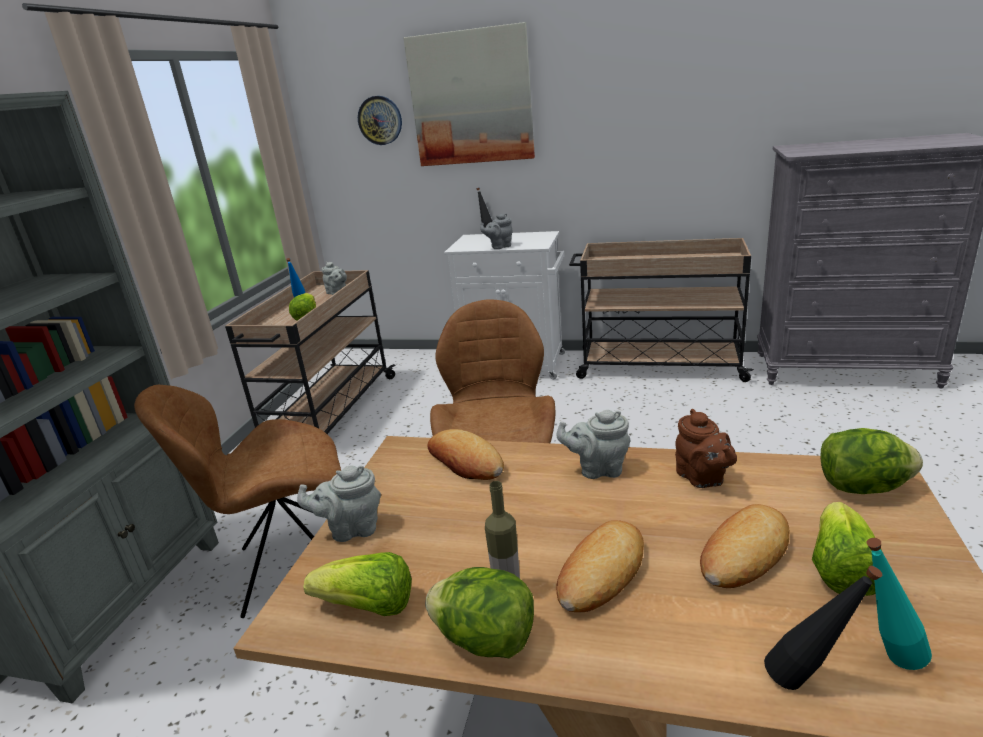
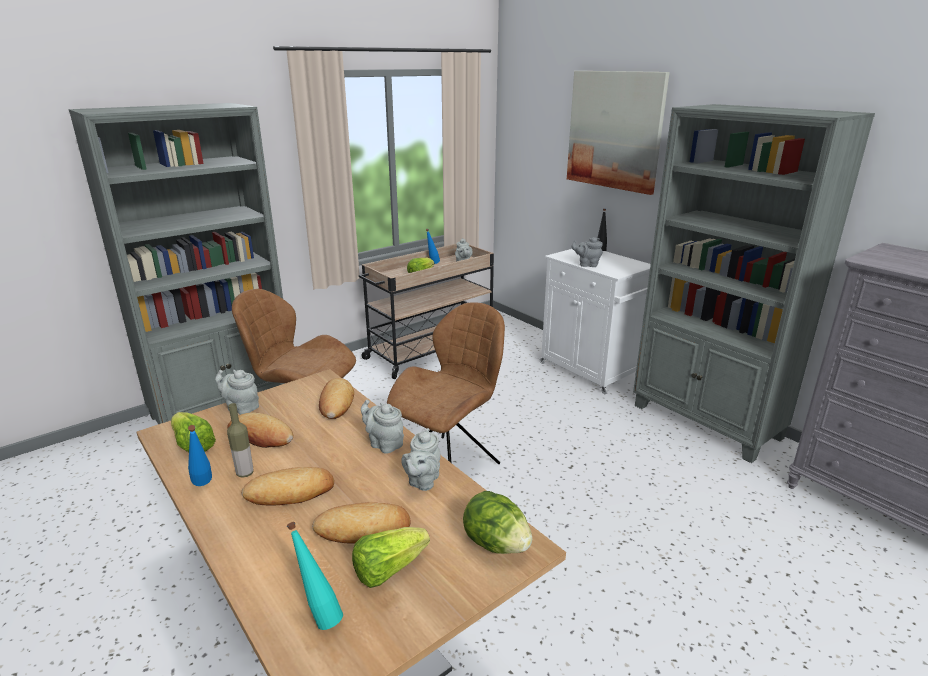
camera: 35 degrees right, 0 degrees up
(380, 120) = (548, 134): wall clock -> none
(443, 542) = (261, 436): none -> bread
(486, 640) = (204, 487): lettuce -> blue bottle
(658, 365) = (706, 422): beige cart -> grey bookcase
(702, 478) = (422, 481): brown teapot -> grey teapot
(808, 683) = (272, 596): black bottle -> none

